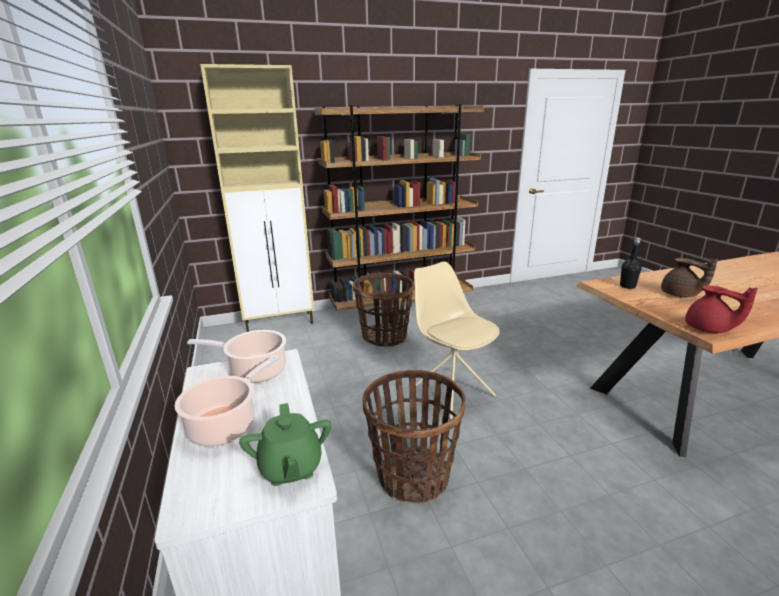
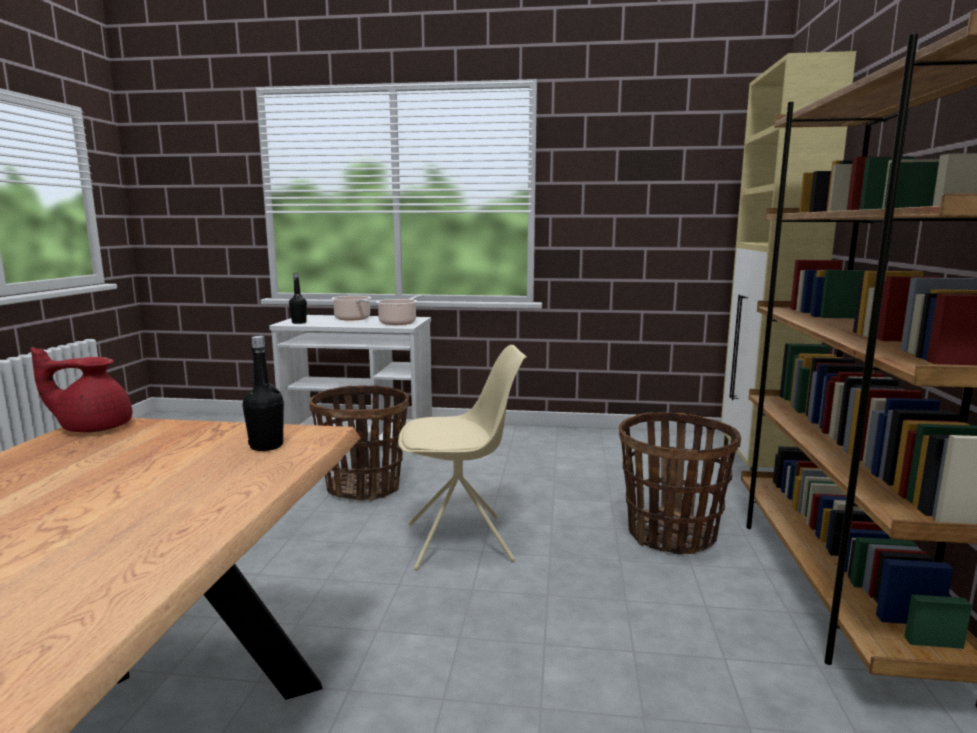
camera: 115 degrees right, 10 degrees down
(291, 468) = (299, 322): green teapot -> black bottle
(680, 295) = (154, 465): brown teapot -> none

